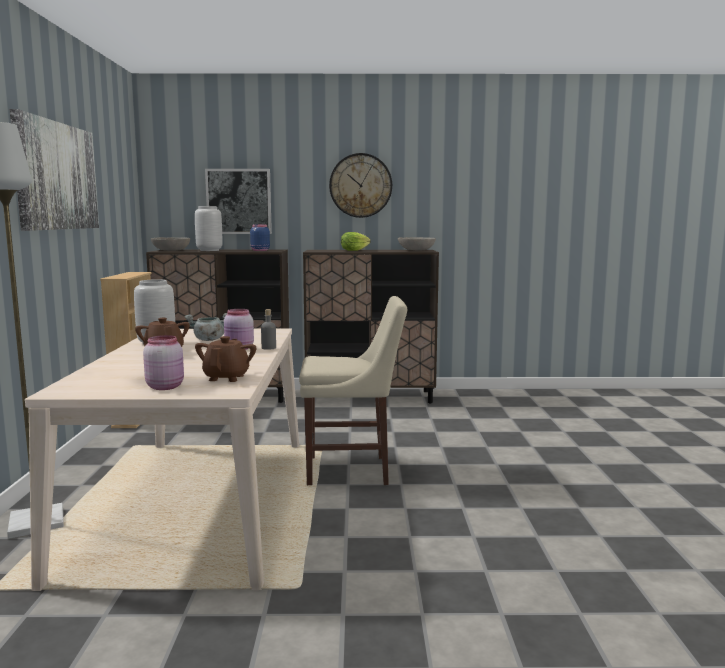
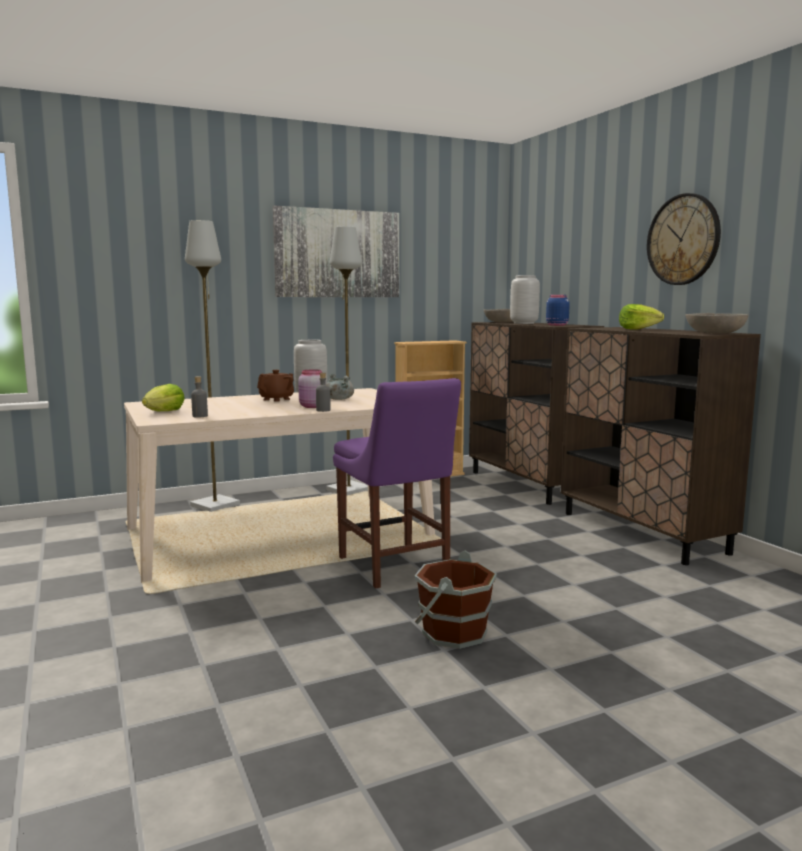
camera: 65 degrees right, 0 degrees up
(117, 452) = (349, 490): none -> grey floor lamp
(165, 386) = (164, 412): pink jar -> lettuce
(226, 377) = (200, 416): brown teapot -> grey bottle
(239, 201) = (571, 269): picture -> none
(352, 471) = (395, 567): beige chair -> purple chair
(483, 476) = (453, 632): none -> brown bucket

